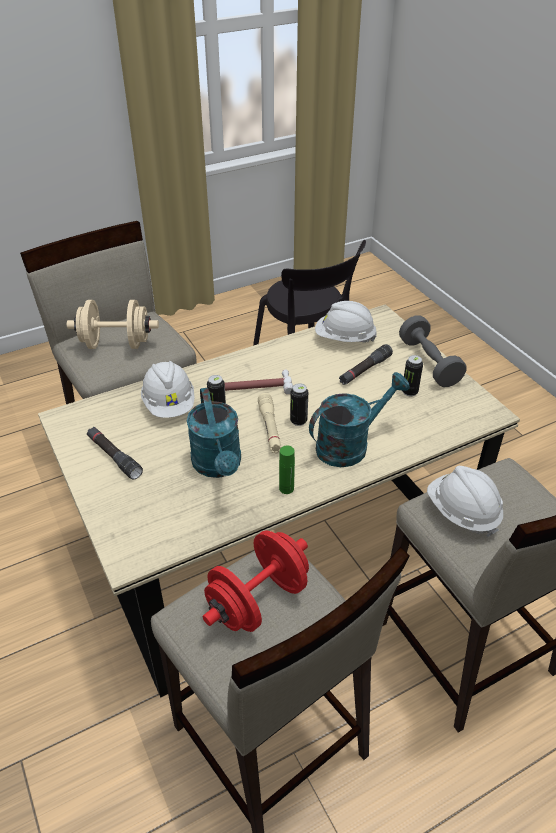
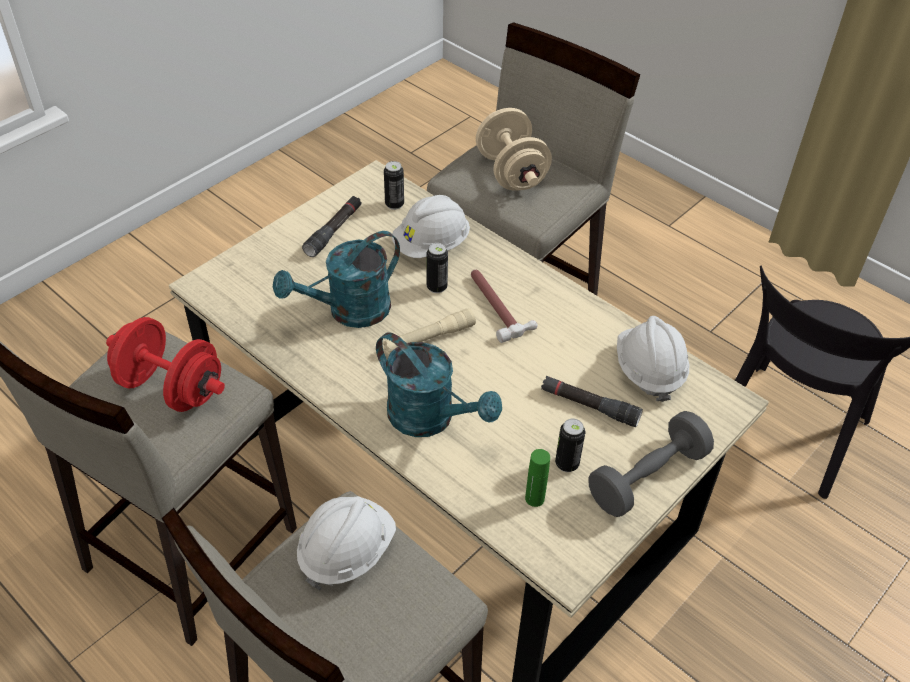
camera: 70 degrees right, 5 degrees up
(286, 488) = (335, 376): green bottle -> green bottle (534, 498)
(298, 421) = (453, 361): can -> can (394, 204)

